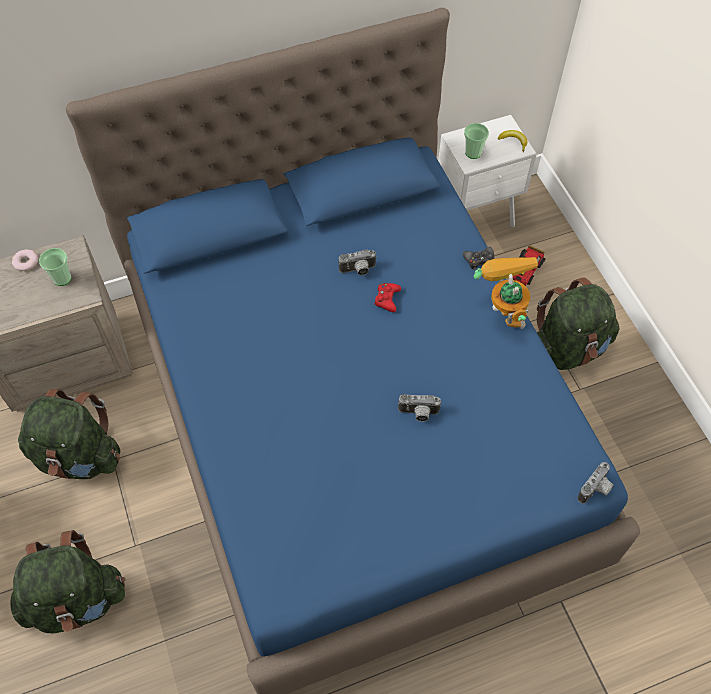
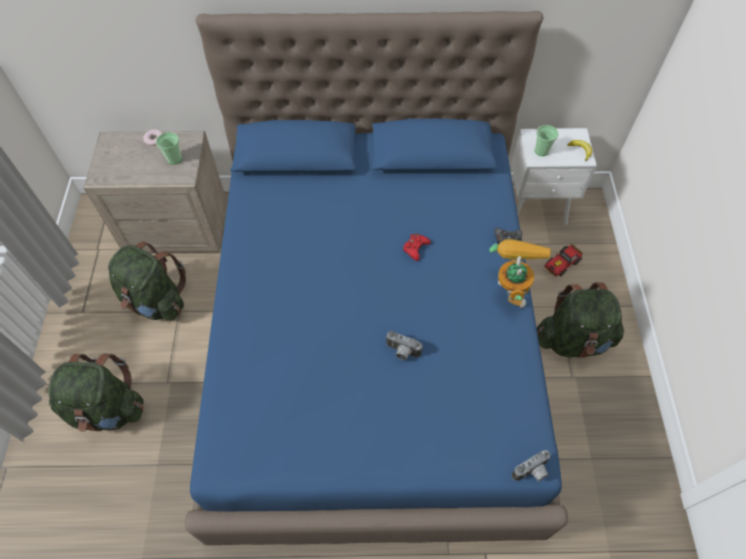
camera: 20 degrees right, 0 degrees up
(358, 270) = (401, 218): camera -> none

